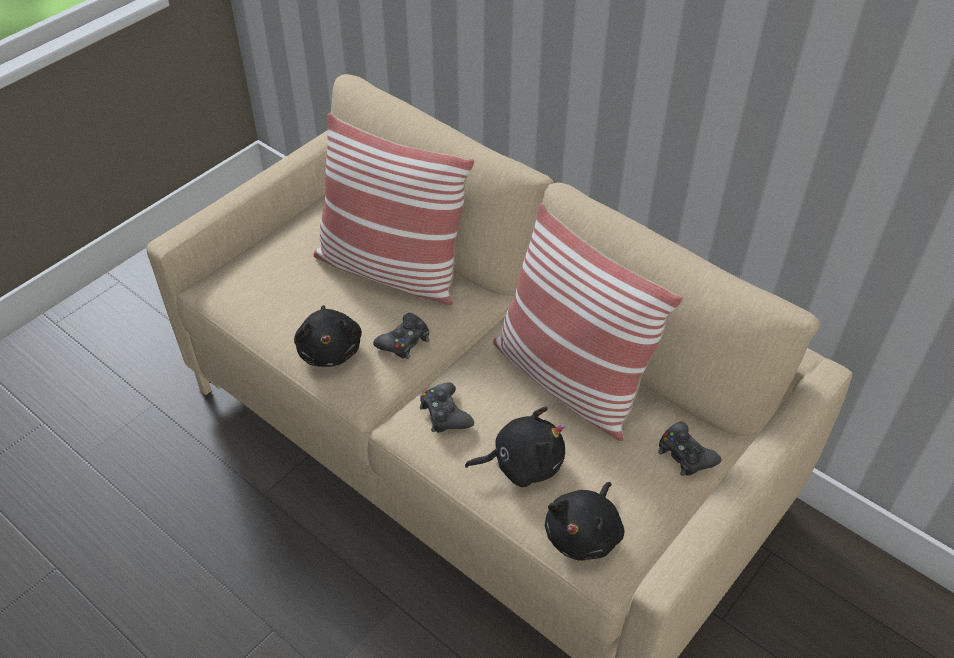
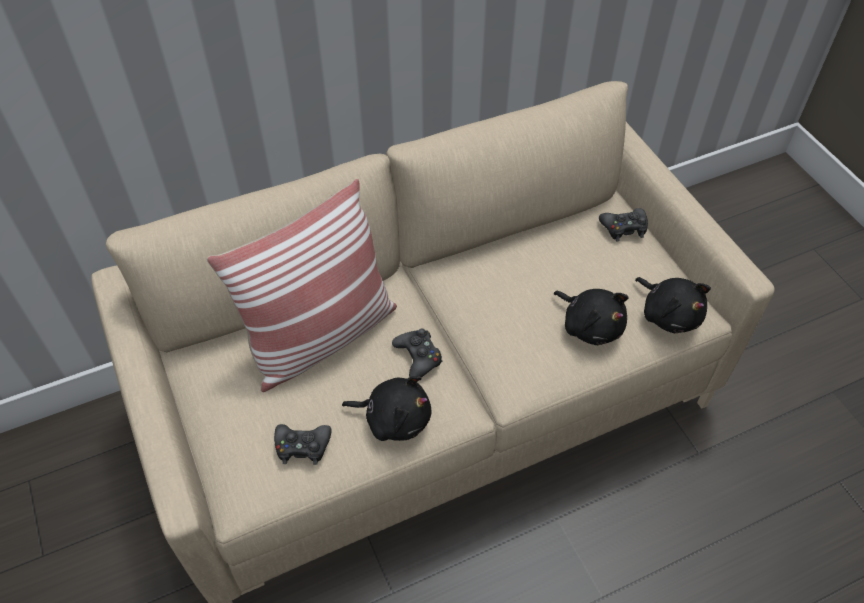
camera: 65 degrees left, 5 degrees up
(445, 414) = (516, 357): black game controller -> black game controller (302, 446)
(522, 463) = (590, 325): black plush toy -> black plush toy turned 120 degrees clockwise
(568, 380) = (521, 264): pillow -> none

